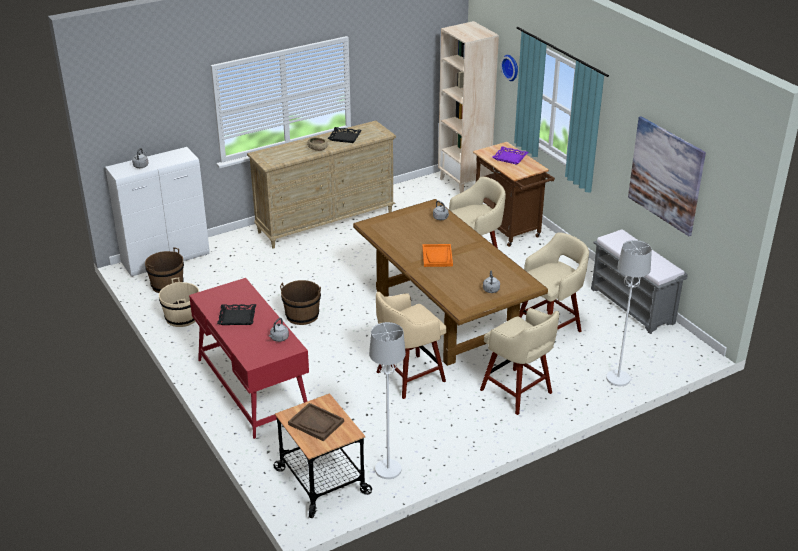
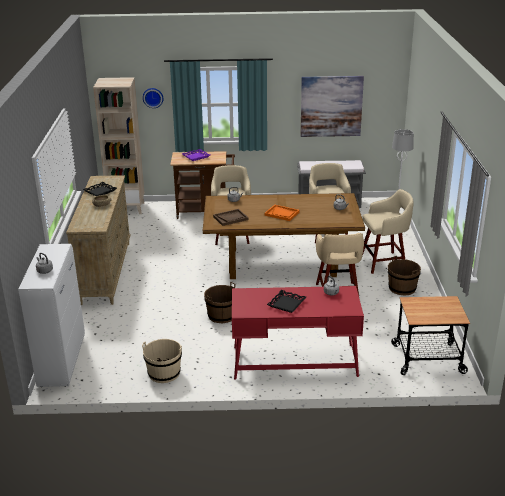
camera: 60 degrees left, 5 degrees down
(167, 285) = (104, 370): brown bucket -> brown bucket (402, 288)
(316, 423) = (431, 310): brown tray -> brown tray (230, 218)
(388, 470) = (431, 329): white floor lamp -> none

